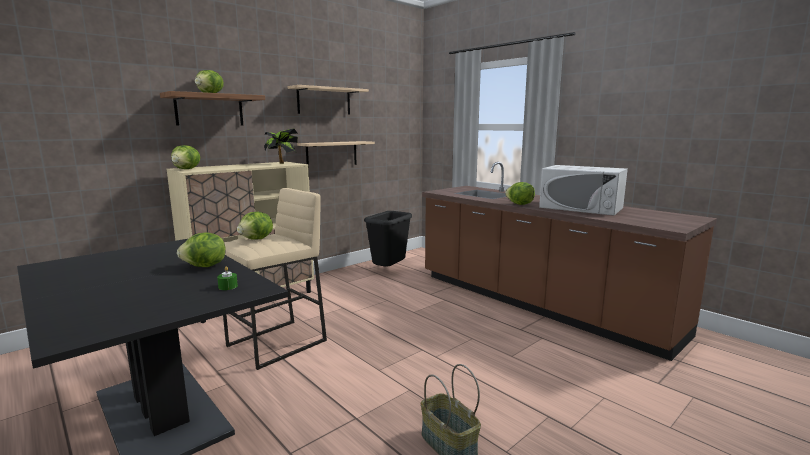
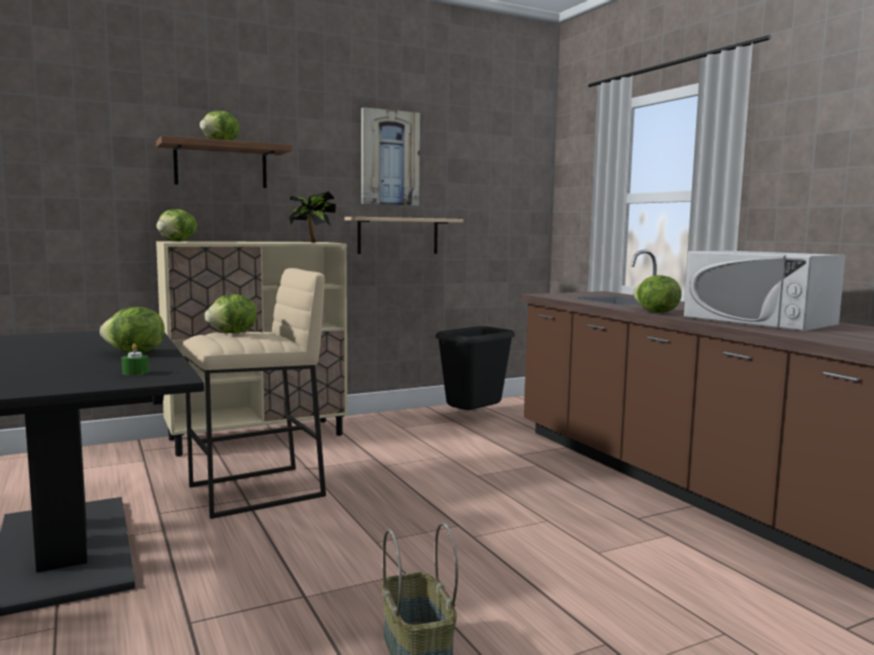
camera: 15 degrees right, 5 degrees down
(324, 101) = (389, 158): shelf -> picture

